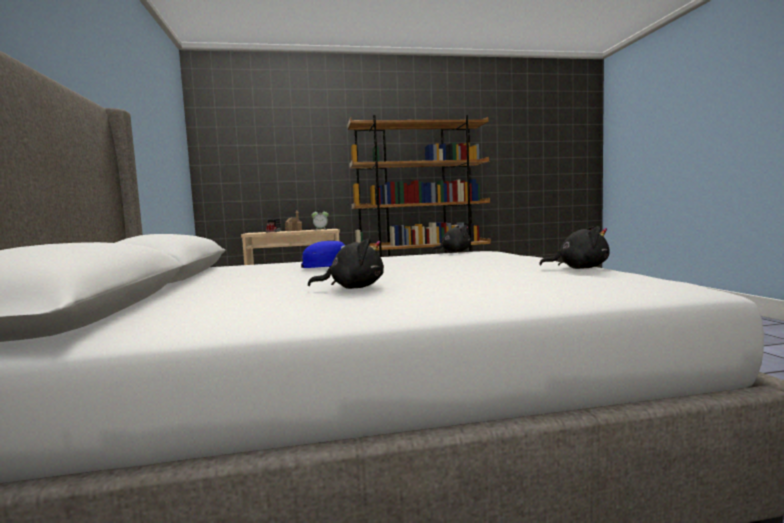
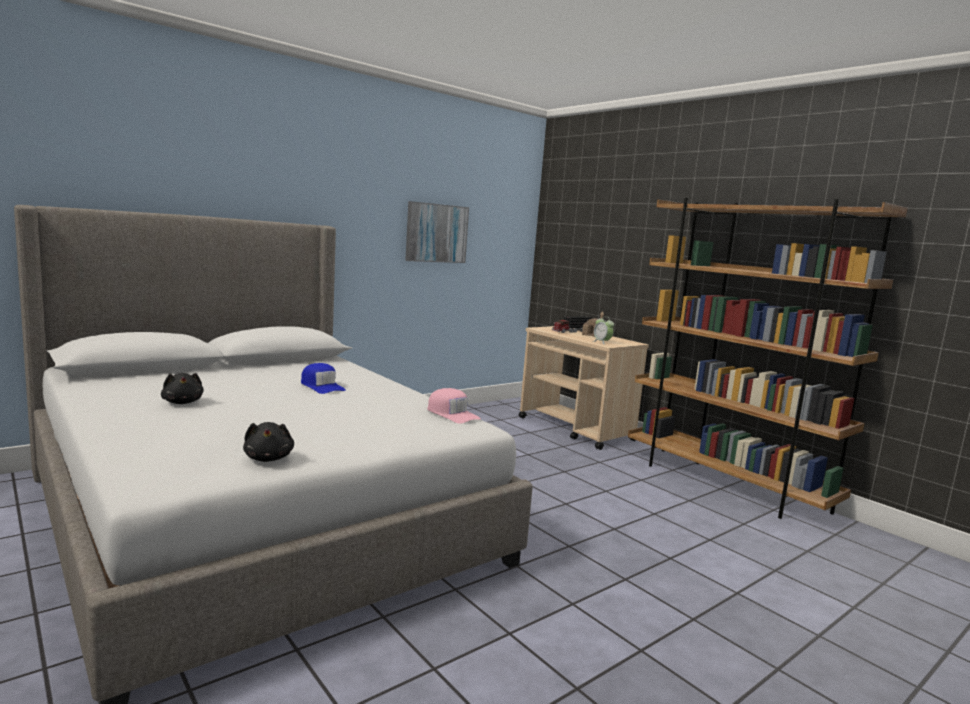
camera: 60 degrees right, 5 degrees up
(149, 143) = (436, 233): none -> picture
(453, 252) = (452, 414): black plush toy -> pink cap

